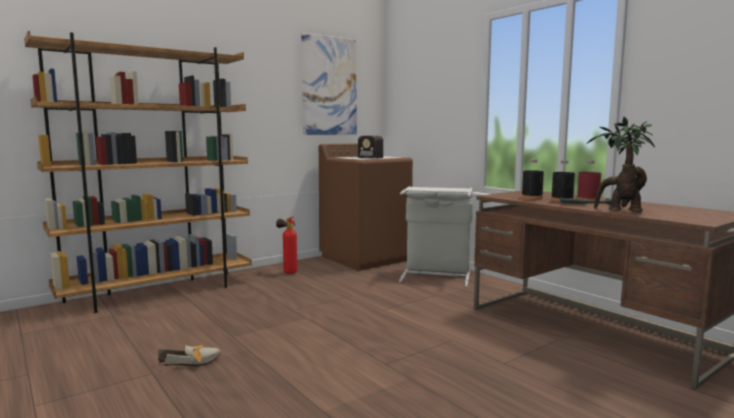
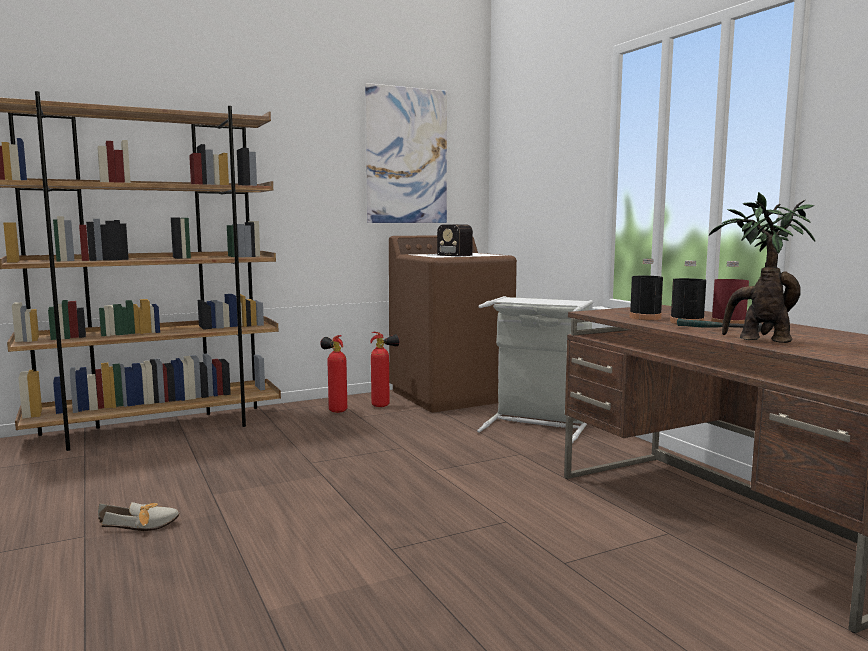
camera: 10 degrees right, 0 degrees up
(322, 267) = (384, 405): none -> fire extinguisher

